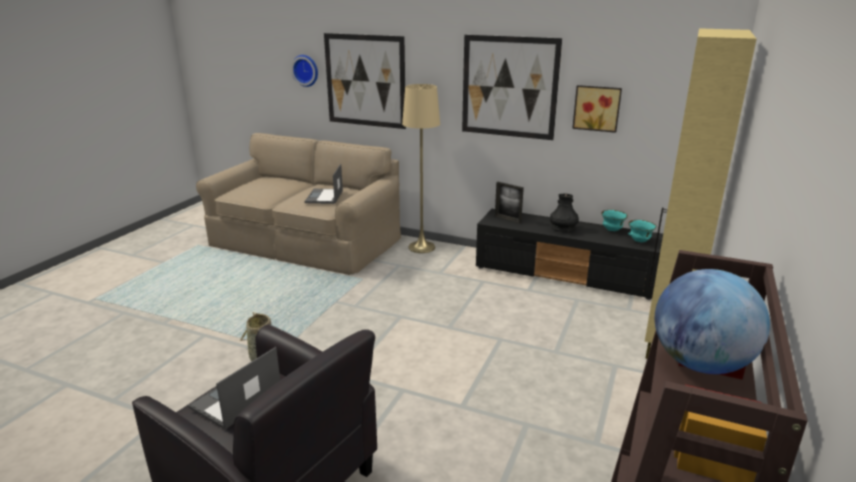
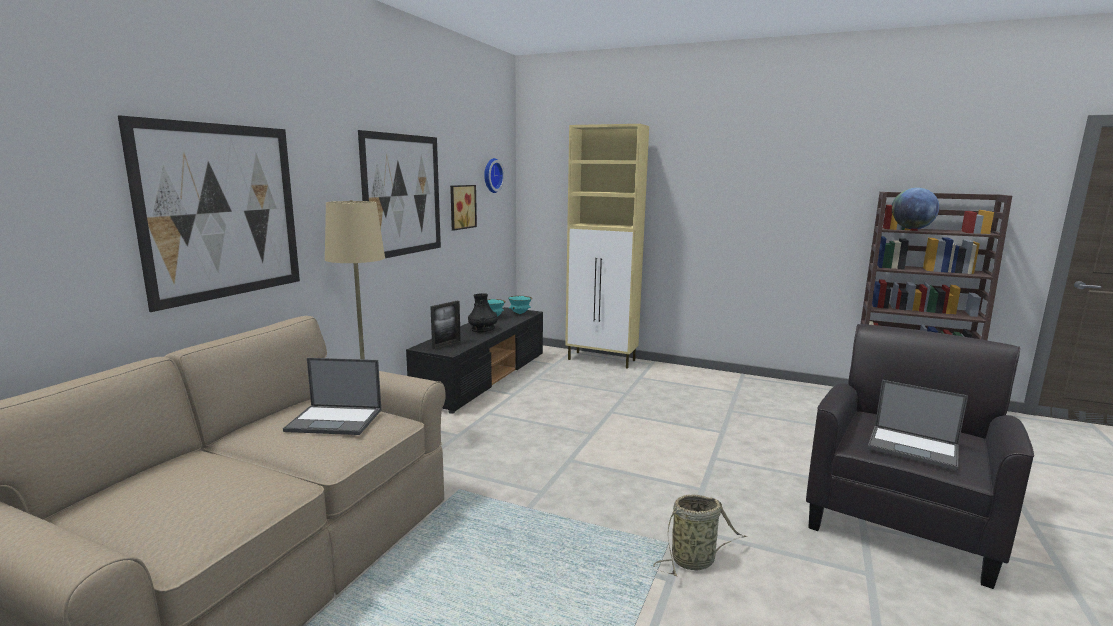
camera: 90 degrees left, 10 degrees down
(306, 70) = (67, 206): wall clock -> wall clock (491, 175)

